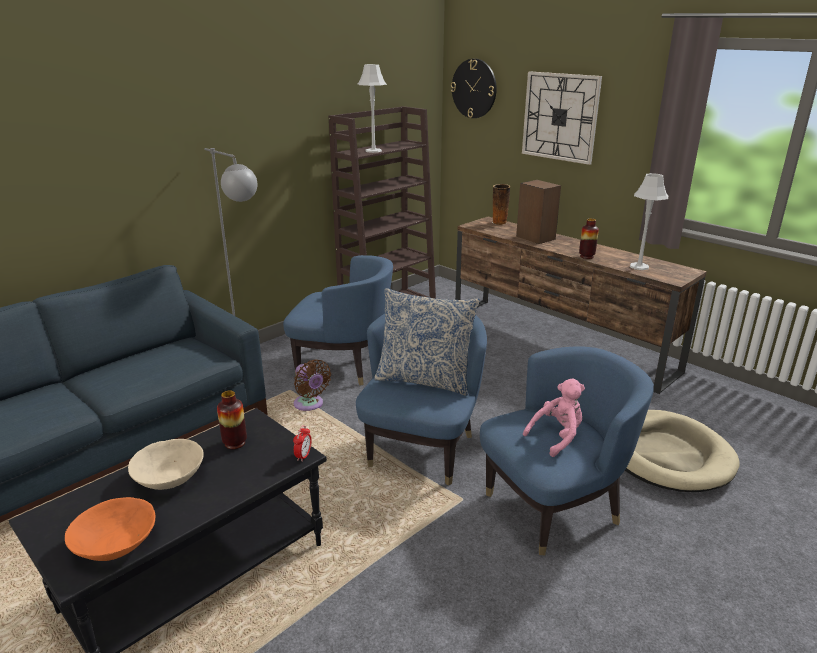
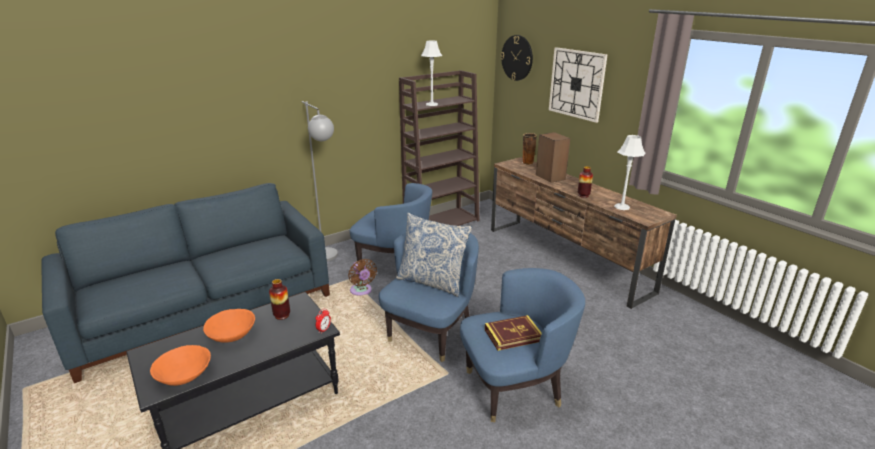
camera: 10 degrees right, 0 degrees up
(170, 478) = (232, 335): beige bowl -> orange bowl
(557, 437) = (513, 335): pink plush toy -> book
(664, 454) = (617, 357): beige dog bed -> none

